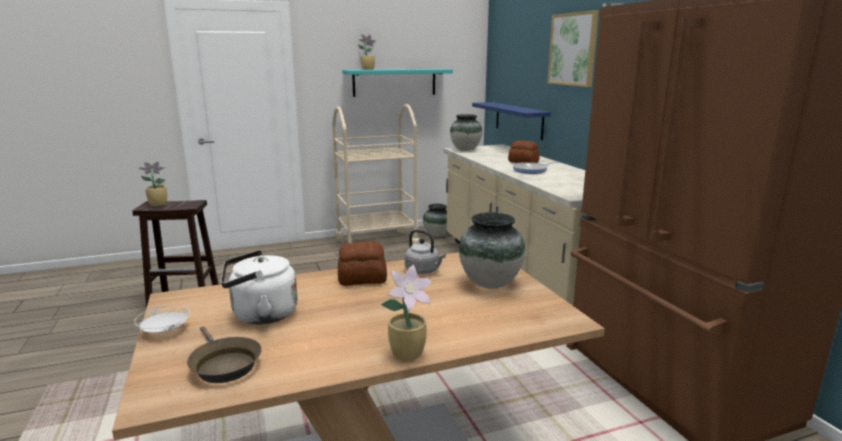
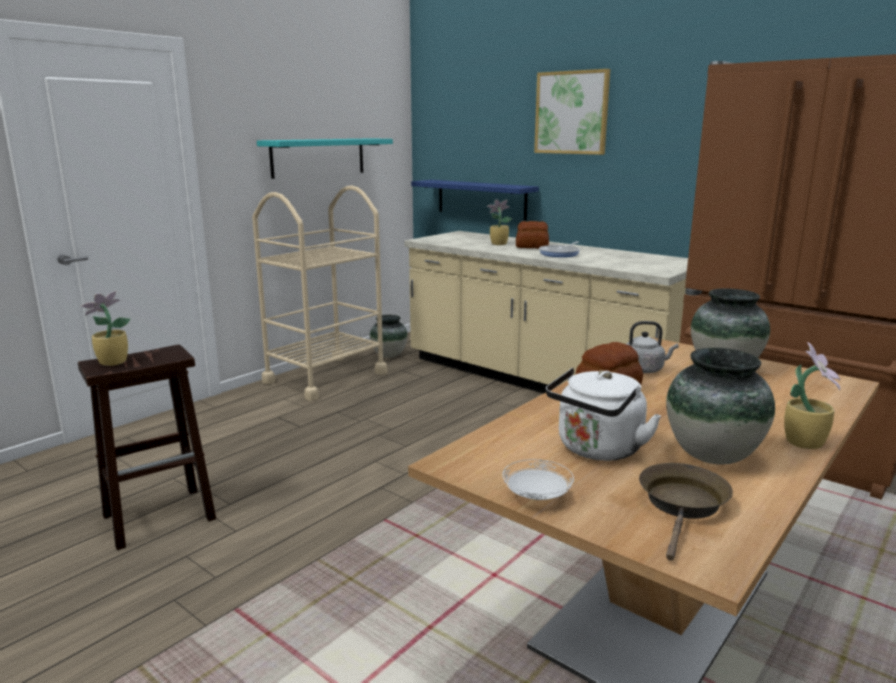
camera: 30 degrees left, 0 degrees up
(223, 364) = (683, 505): brown frying pan -> brown frying pan turned 90 degrees counterclockwise
(367, 69) = (292, 139): potted plant -> potted plant (498, 244)
(465, 149) = (435, 239): vase -> vase (712, 456)

